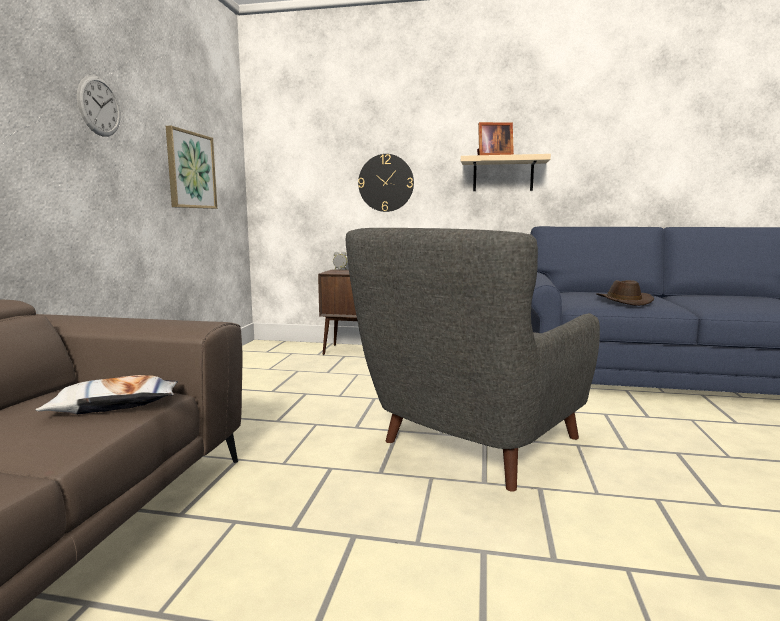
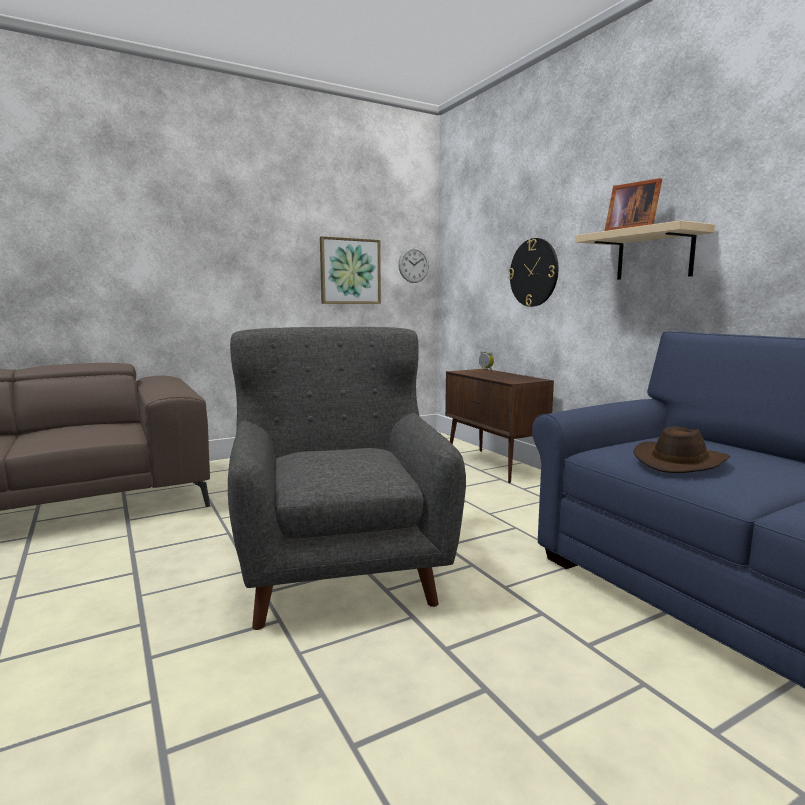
camera: 50 degrees right, 0 degrees up
(99, 106) = (246, 232): wall clock -> wall clock (413, 265)
(115, 405) = (98, 435): pillow -> none
(472, 443) = (340, 565): grey armchair -> grey armchair turned 75 degrees clockwise

